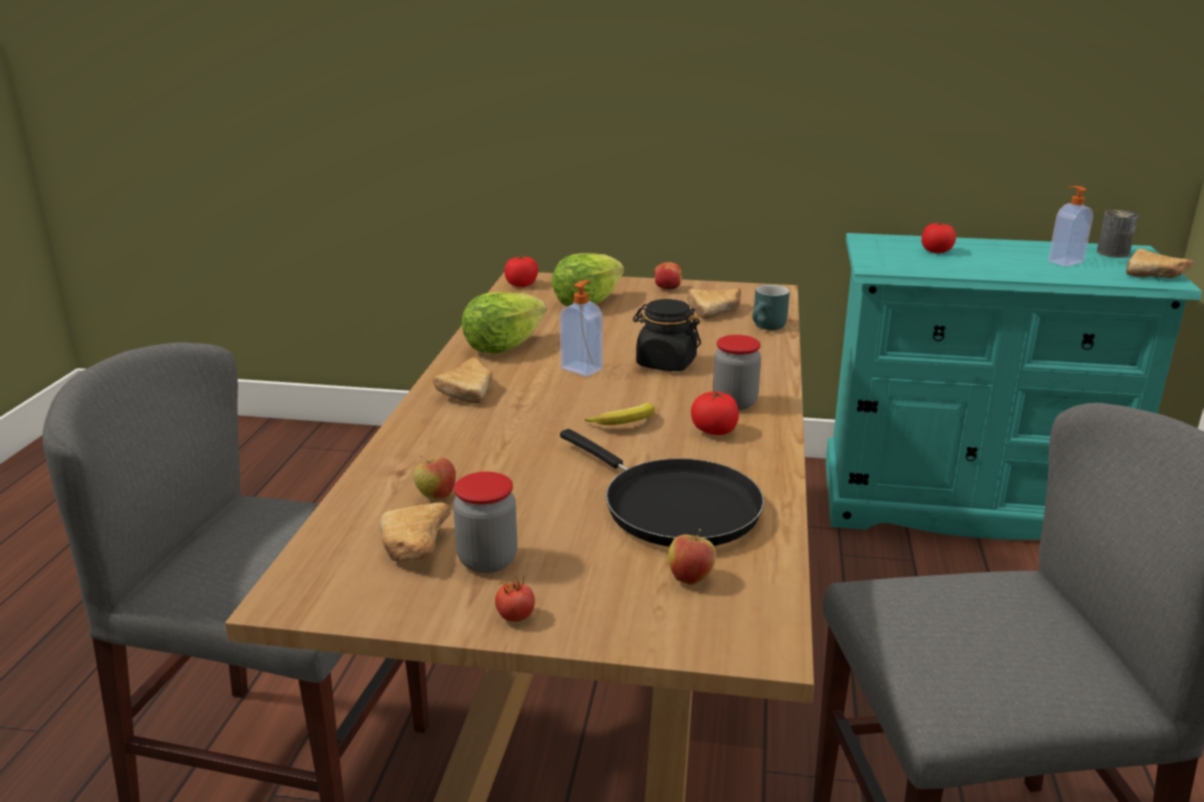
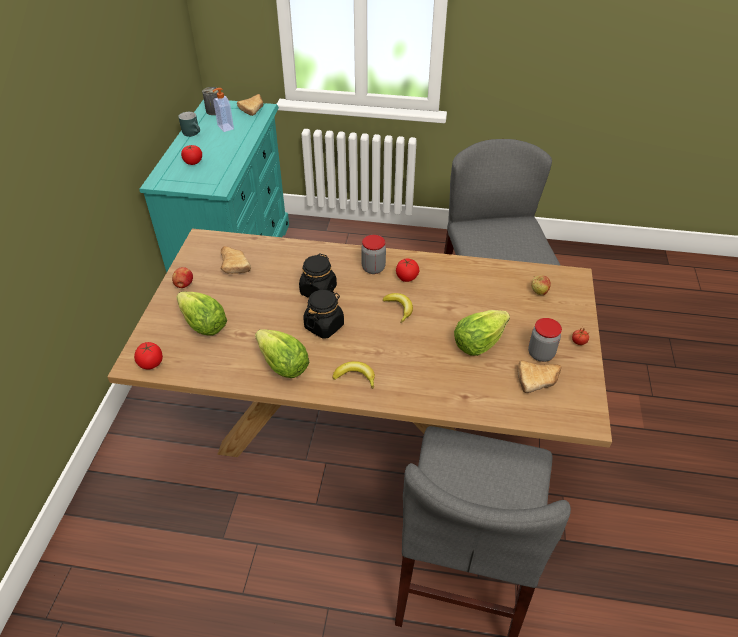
camera: 90 degrees left, 20 degrees up
(436, 497) = (488, 378): apple -> none
(469, 390) = (355, 377): bread -> banana
(529, 492) = (478, 343): none -> lettuce
(582, 368) = (324, 326): soap dispenser -> black jar
(673, 507) = (483, 295): black frying pan -> none
(768, 327) = (266, 246): turquoise mug -> turquoise mug (193, 133)

